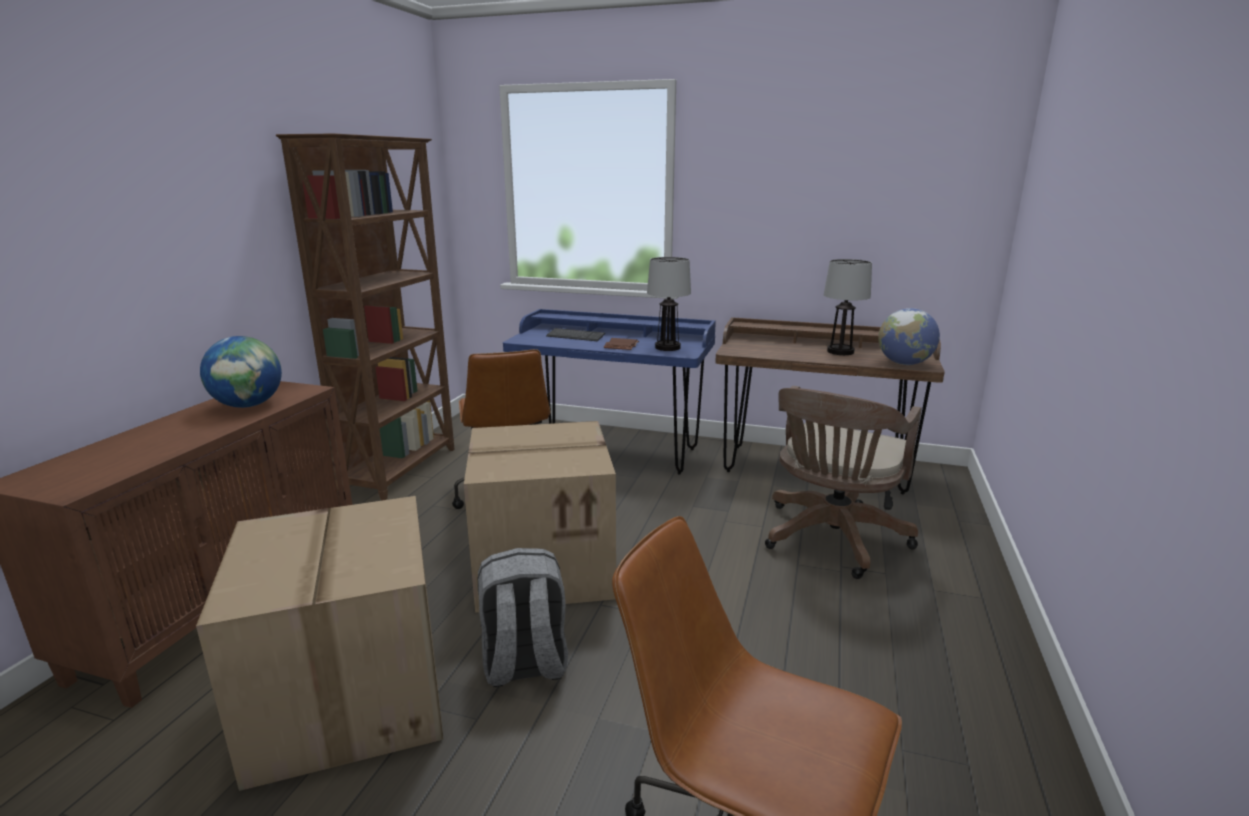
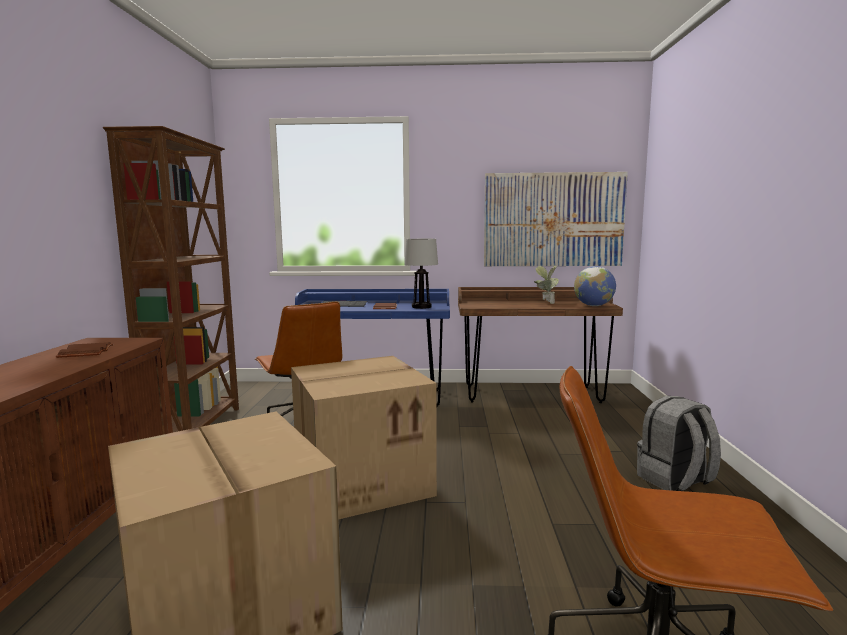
camera: 15 degrees left, 10 degrees down
(248, 405) = (87, 352): globe -> brown book
(524, 665) = (386, 556): grey backpack -> grey backpack (675, 480)
(831, 540) = (572, 436): brown office chair -> none
(840, 352) = (545, 303): table lamp -> potted plant
(873, 230) = (553, 220): none -> picture

